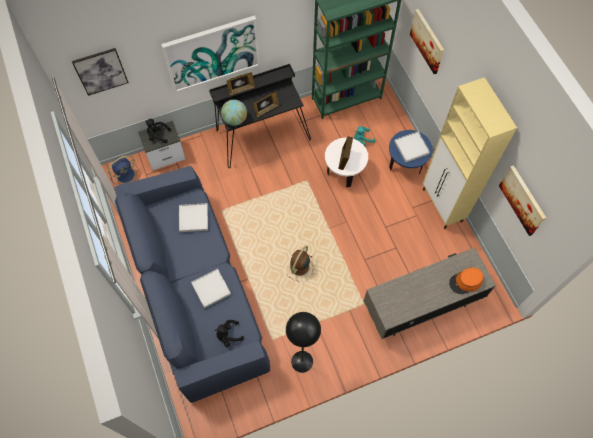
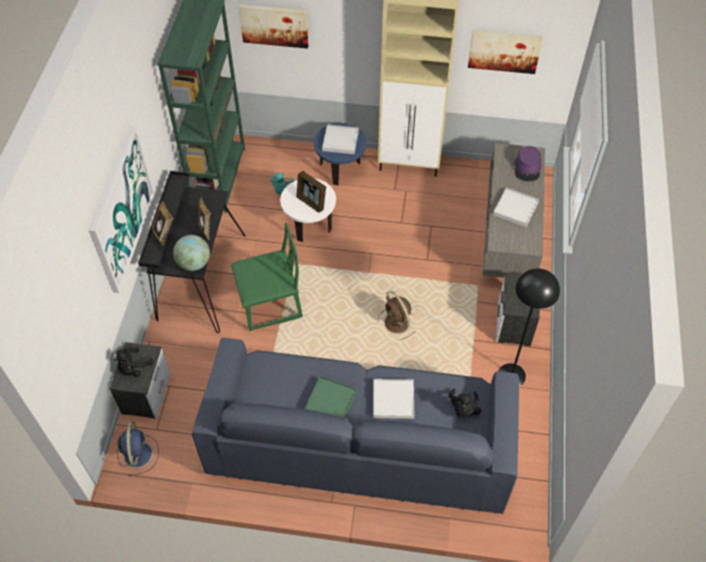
camera: 60 degrees left, 10 degrees down
(101, 71) = (61, 319): picture -> none
(189, 253) = (330, 402): none -> green tray
(193, 218) = (286, 377): white tray -> white tray (515, 209)
(266, 184) = (270, 305): none -> green chair
(345, 343) = (513, 324): none -> nightstand
(465, 282) = (527, 167): orange hat -> purple hat

